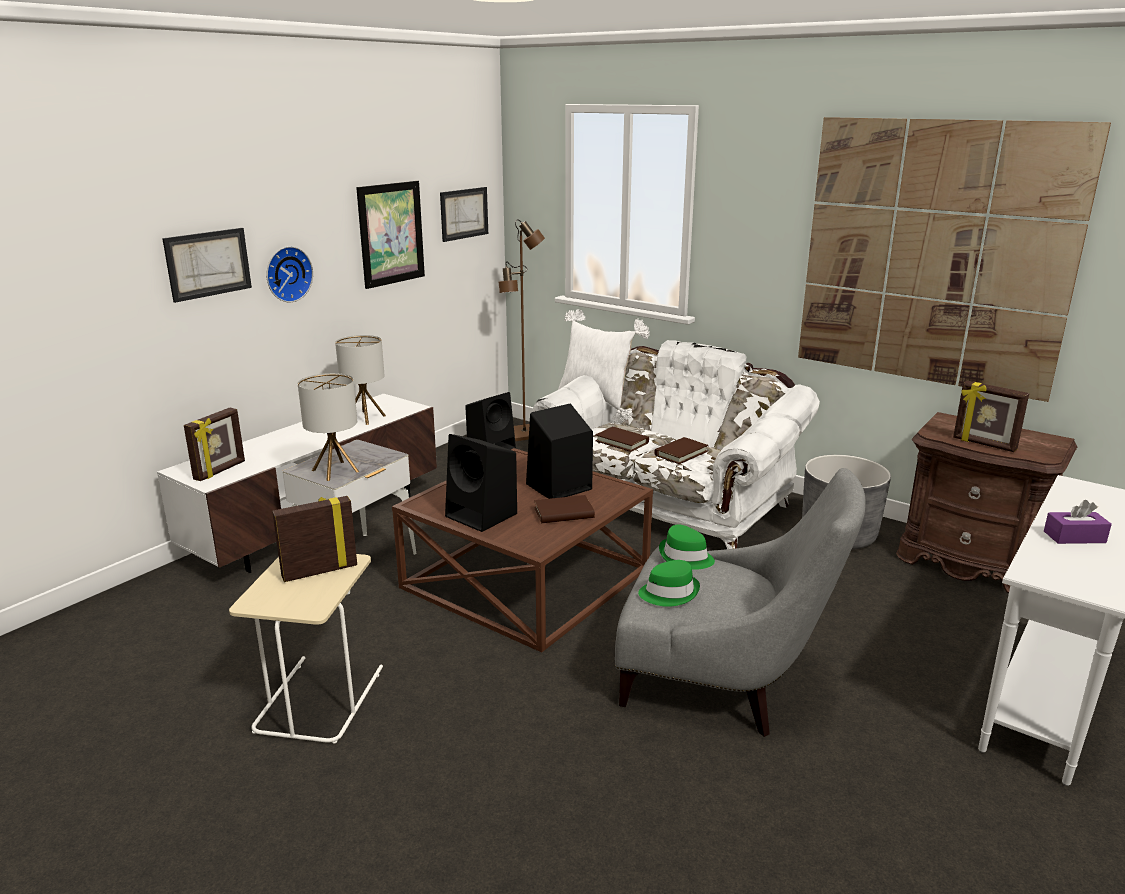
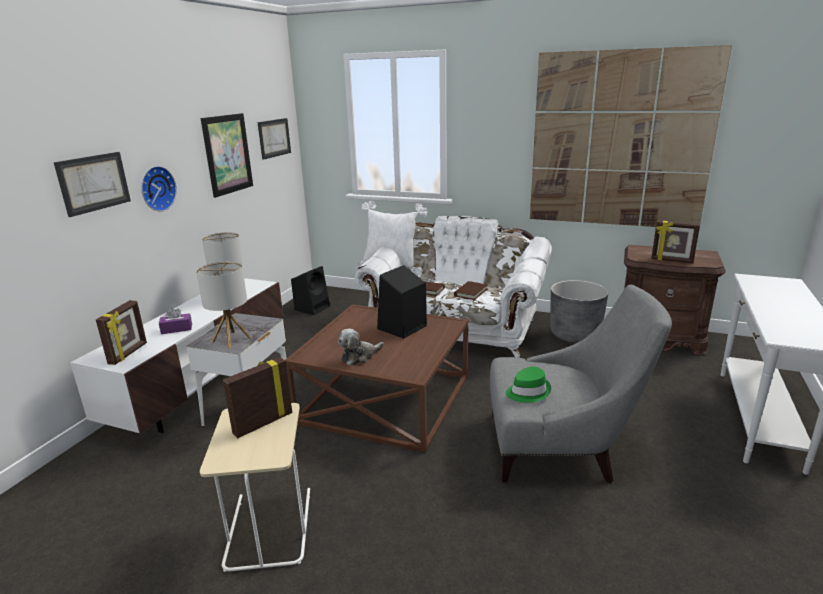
camera: 15 degrees left, 0 degrees up
(483, 515) = (359, 357): black speaker -> plush toy
(524, 433) = (331, 295): brown floor lamp -> none
(564, 513) = (418, 346): brown book -> none
(685, 557) = (521, 364): green hat -> none
(1074, 537) = (780, 310): purple tissue box -> purple tissue box (176, 329)

